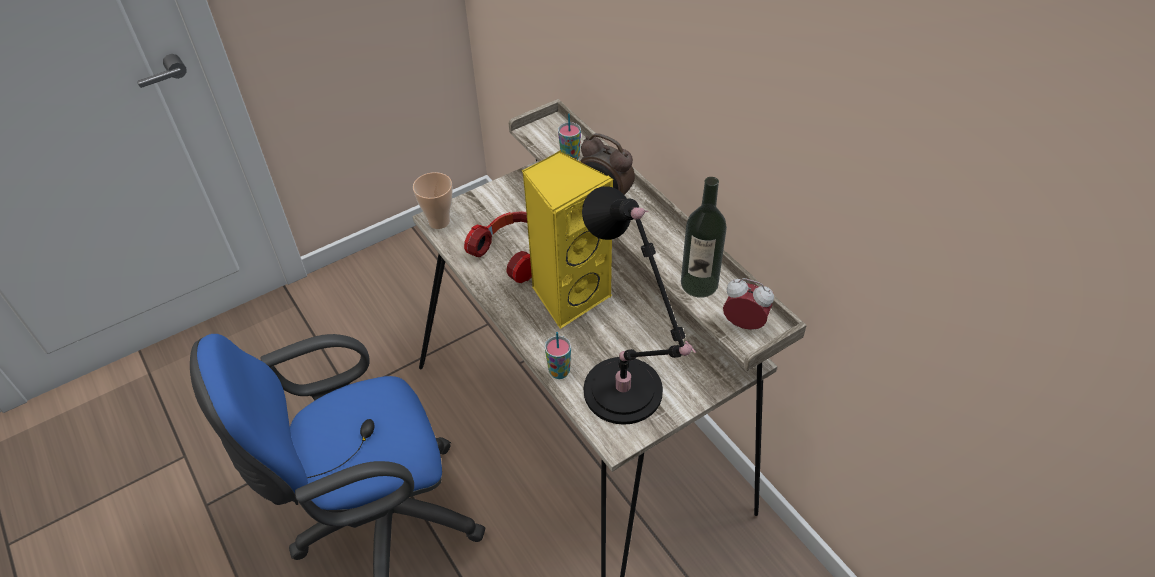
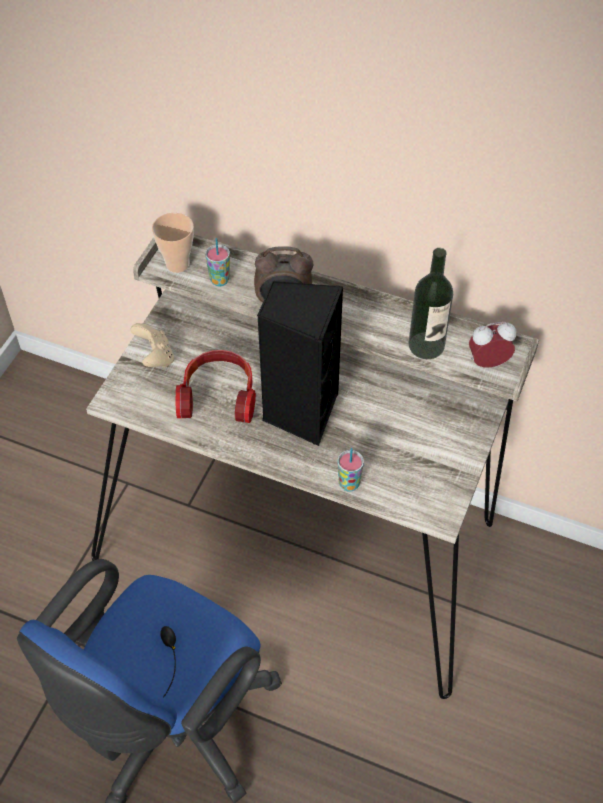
camera: 35 degrees left, 5 degrees up
(439, 221) = (118, 401): cup -> cup (177, 264)
(493, 203) = (155, 357): none -> beige game controller
(568, 295) = (300, 411): yellow speaker -> black speaker
(626, 396) = (420, 474): black table lamp -> none

